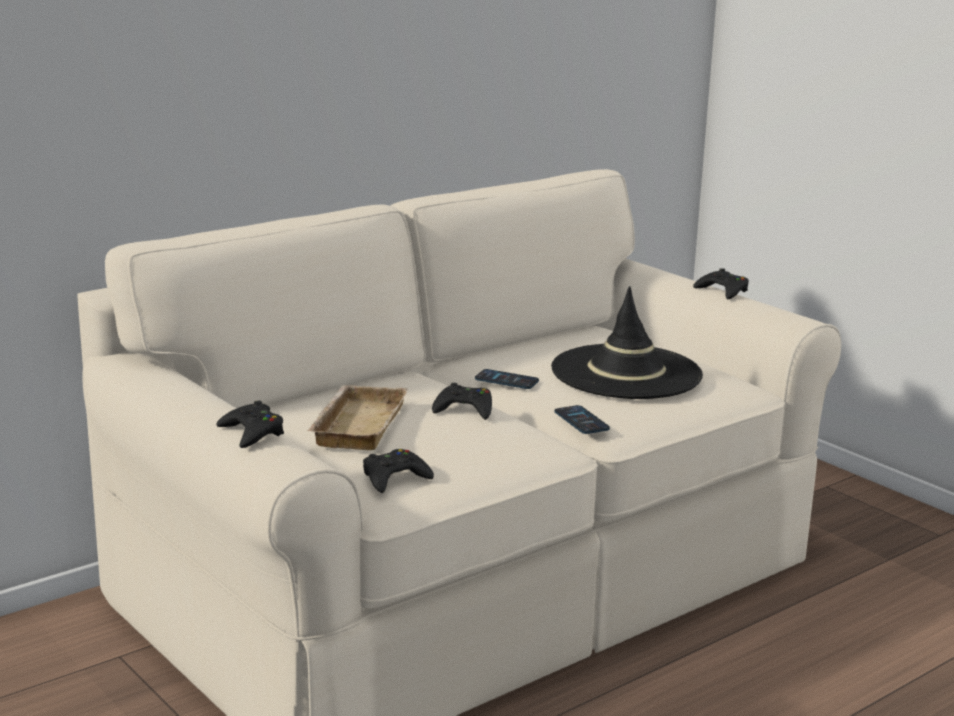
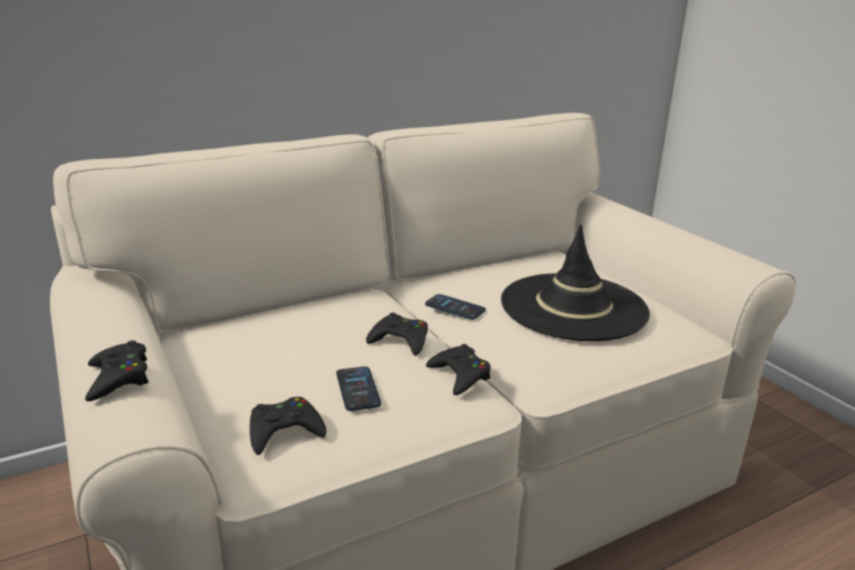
camera: 10 degrees right, 5 degrees up
(356, 424) = (284, 352): beige tray -> none
(581, 421) = (514, 364): phone -> phone (358, 389)
(723, 291) = (677, 229): black game controller -> black game controller (460, 375)

